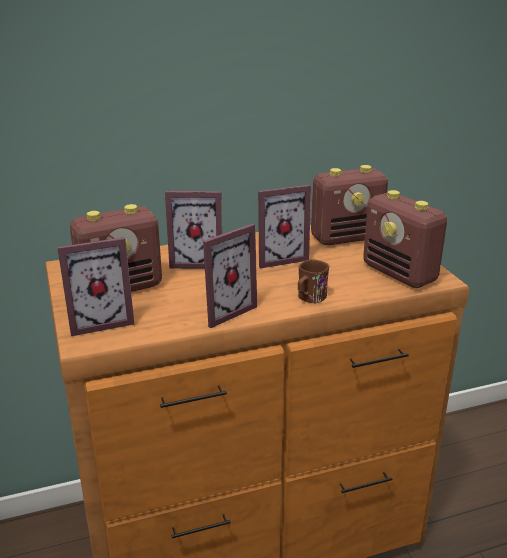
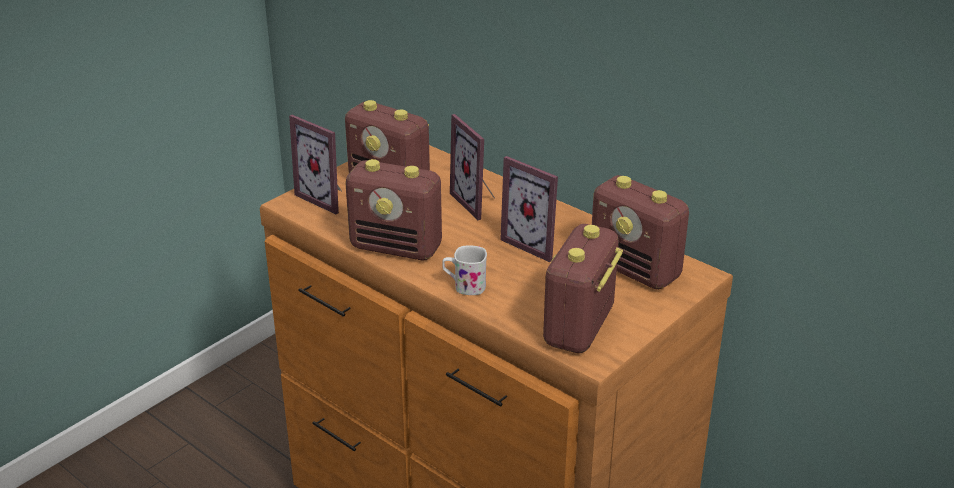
camera: 60 degrees right, 5 degrees up
(223, 310) = (397, 247): picture frame -> radio
(309, 298) = (464, 286): brown mug -> white mug

